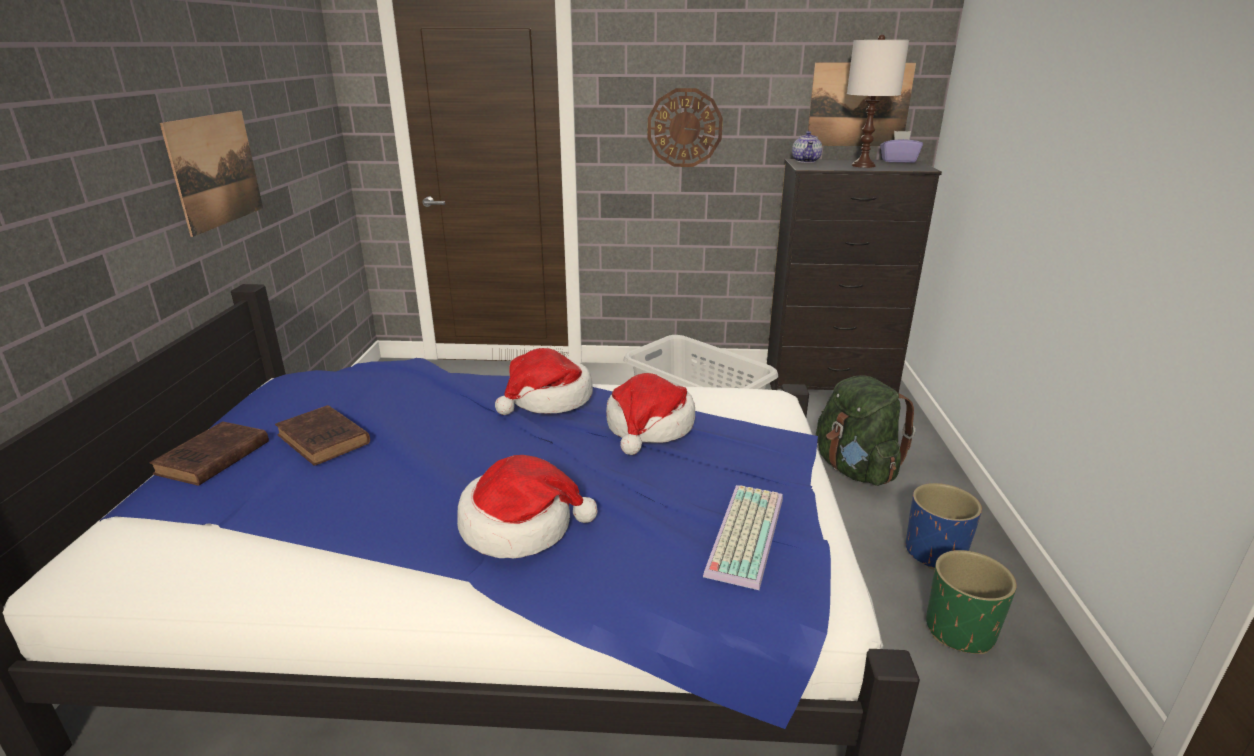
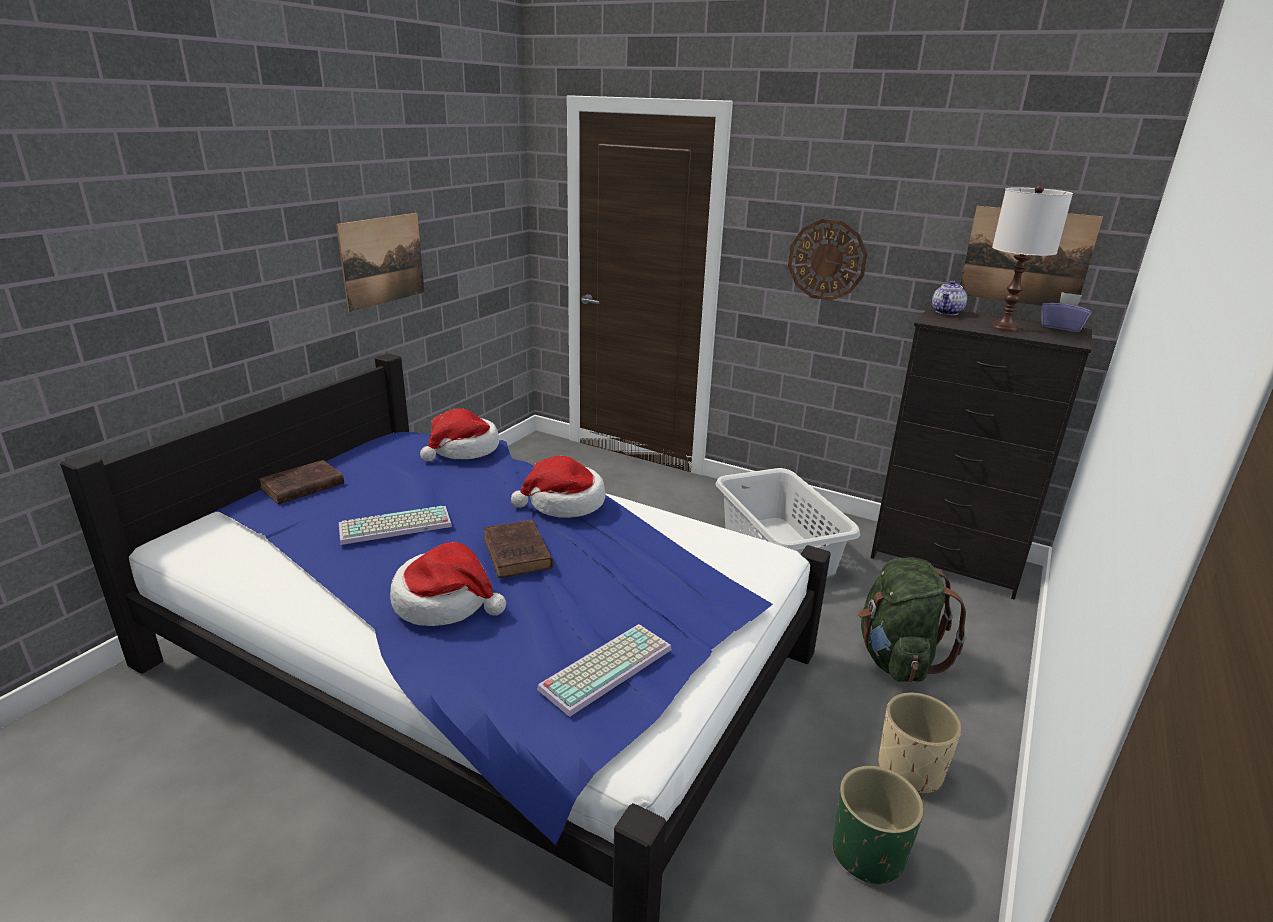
camera: 25 degrees right, 0 degrees up
(325, 440) = (378, 493): brown book -> brown book (517, 554)
(383, 470) = (394, 527): none -> keyboard
(649, 427) = (622, 551): hat -> hat (463, 449)
(935, 553) = (910, 771): blue planter -> beige planter

